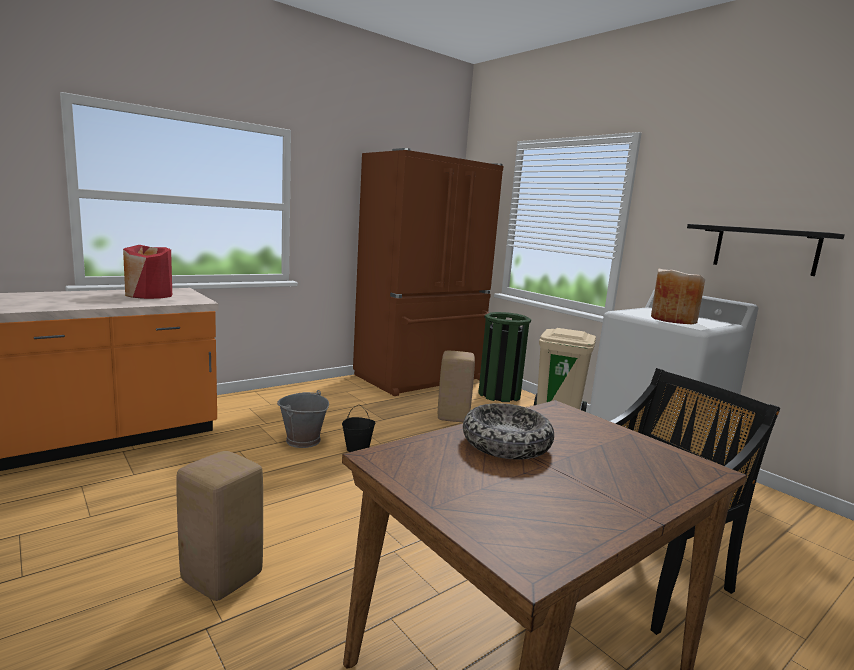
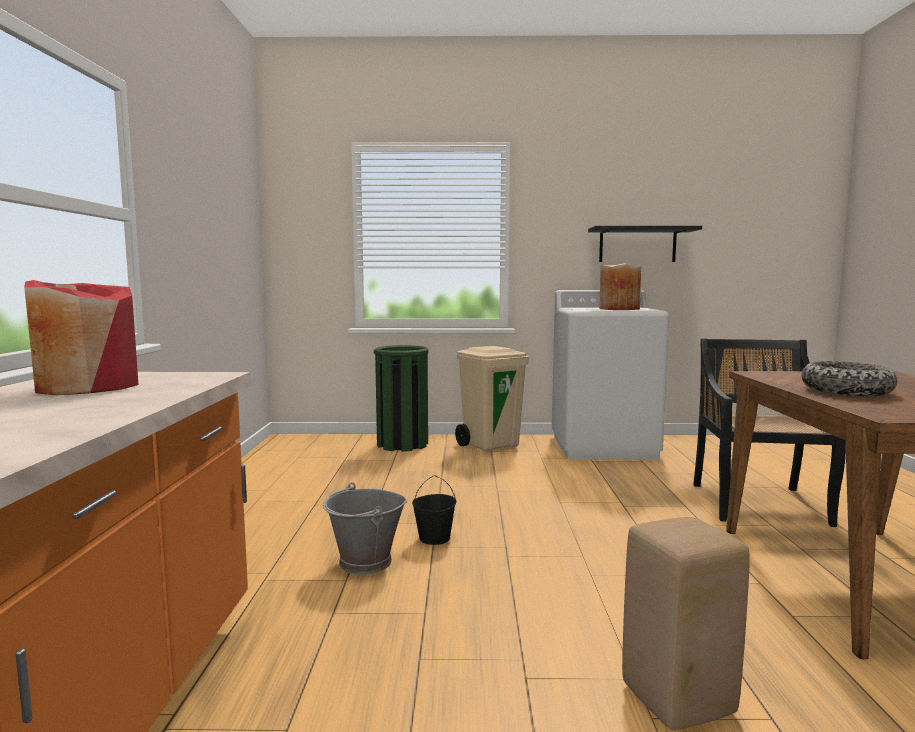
camera: 50 degrees left, 5 degrees down
(421, 378) = (296, 457): brown fridge -> none
(453, 417) = (423, 475): beige stool -> none

